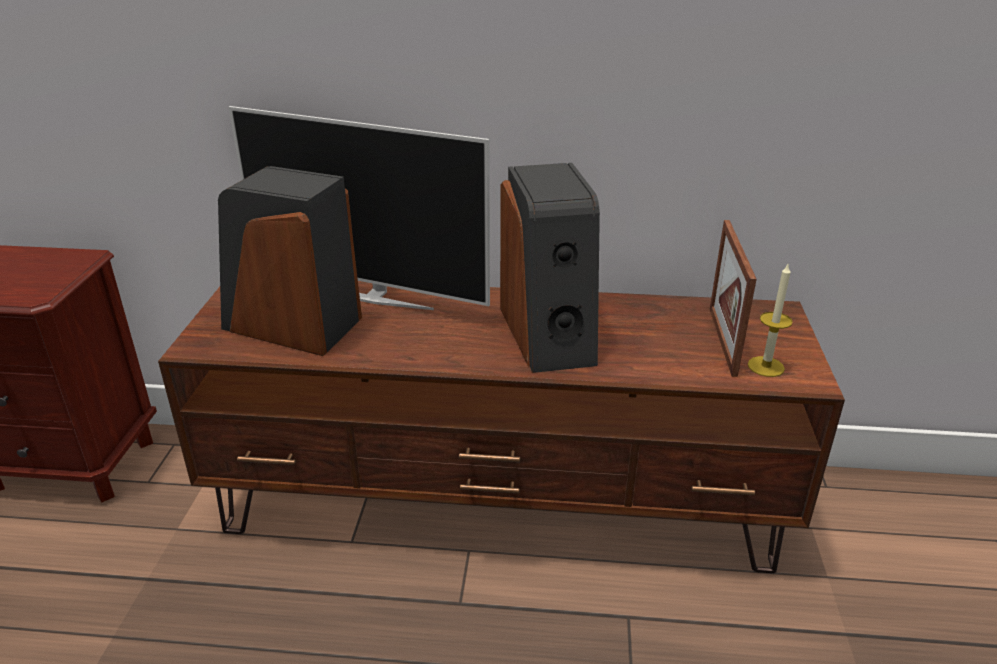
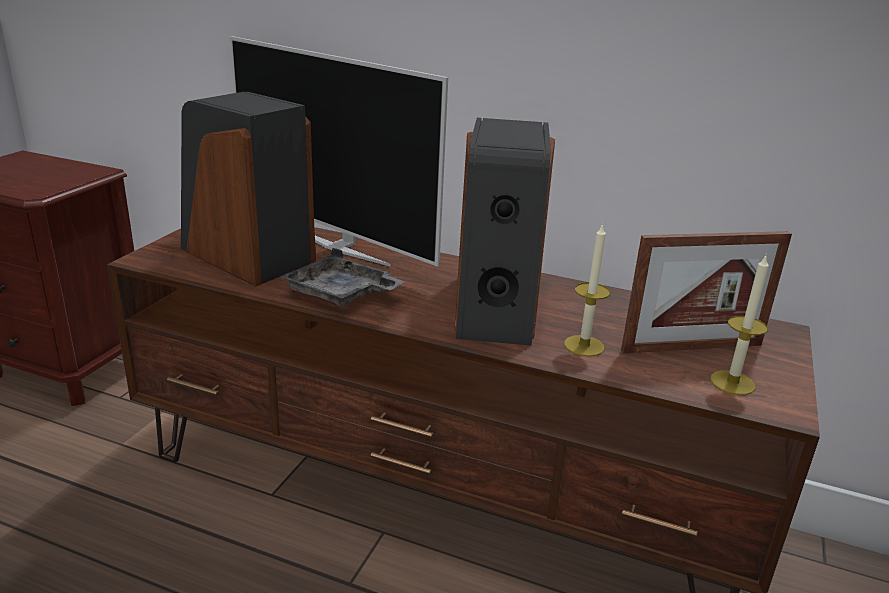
camera: 15 degrees right, 5 degrees down
(407, 348) = (341, 294): none -> grey tray
(639, 357) = (584, 346): none -> candle
(722, 340) = (692, 347): picture frame -> picture frame turned 120 degrees counterclockwise

